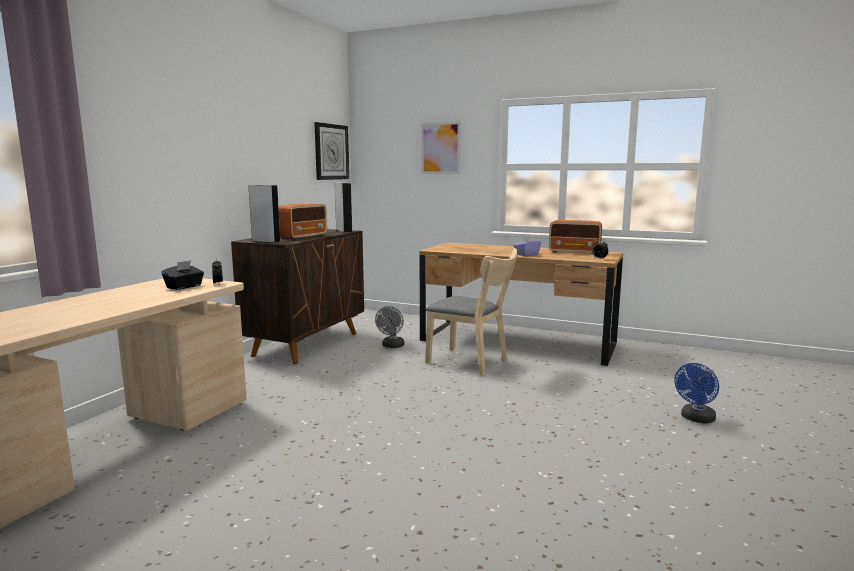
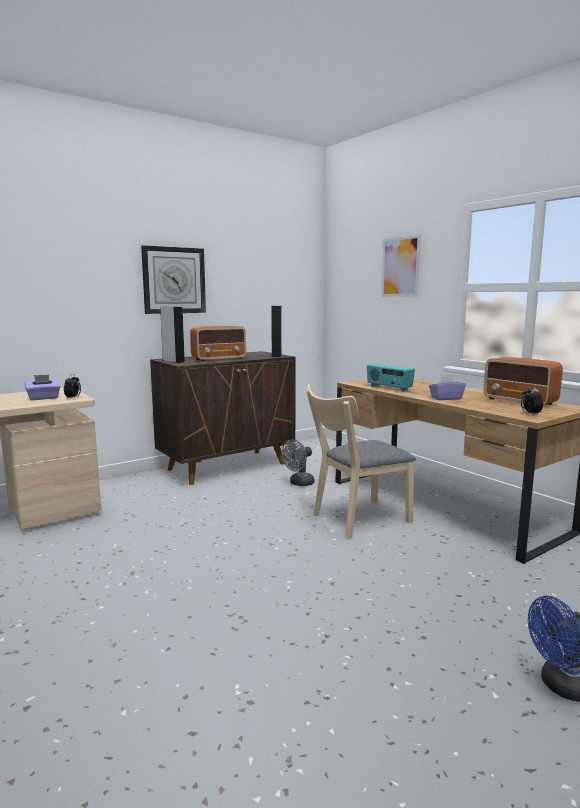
camera: 30 degrees right, 0 degrees up
(184, 287) = (43, 398): black tissue box -> purple tissue box
(331, 152) = (294, 273): wall clock -> wall clock (174, 280)
(470, 251) = (388, 388): none -> radio
(472, 362) = (355, 520): beige chair -> beige chair turned 90 degrees clockwise

